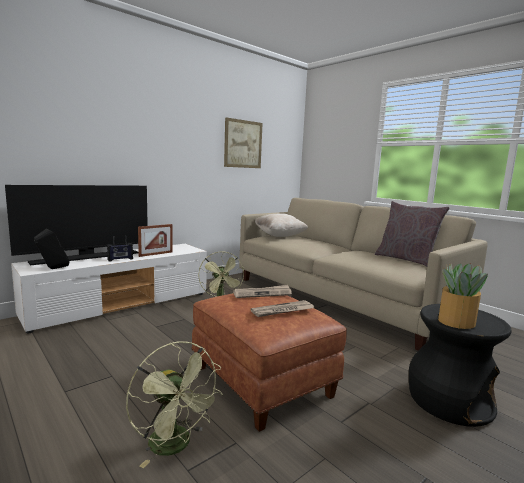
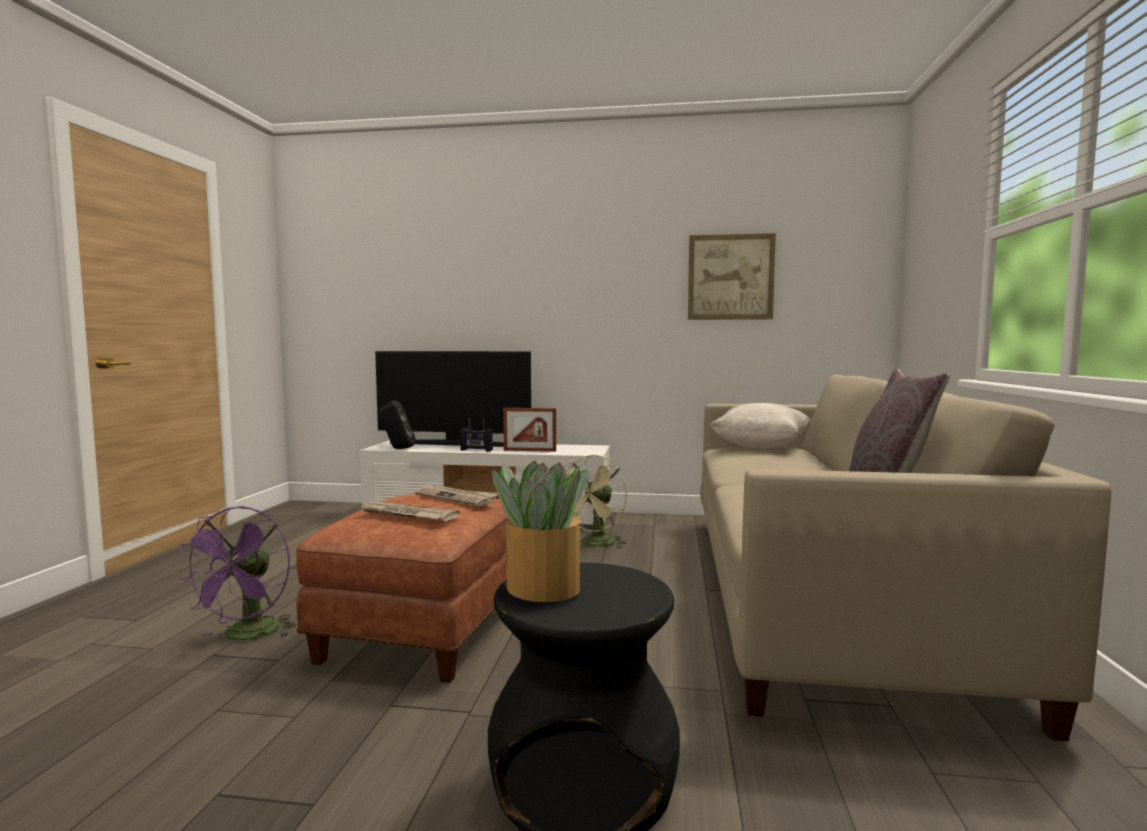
camera: 50 degrees right, 5 degrees down
(175, 446) = (246, 636): green fan -> purple fan

